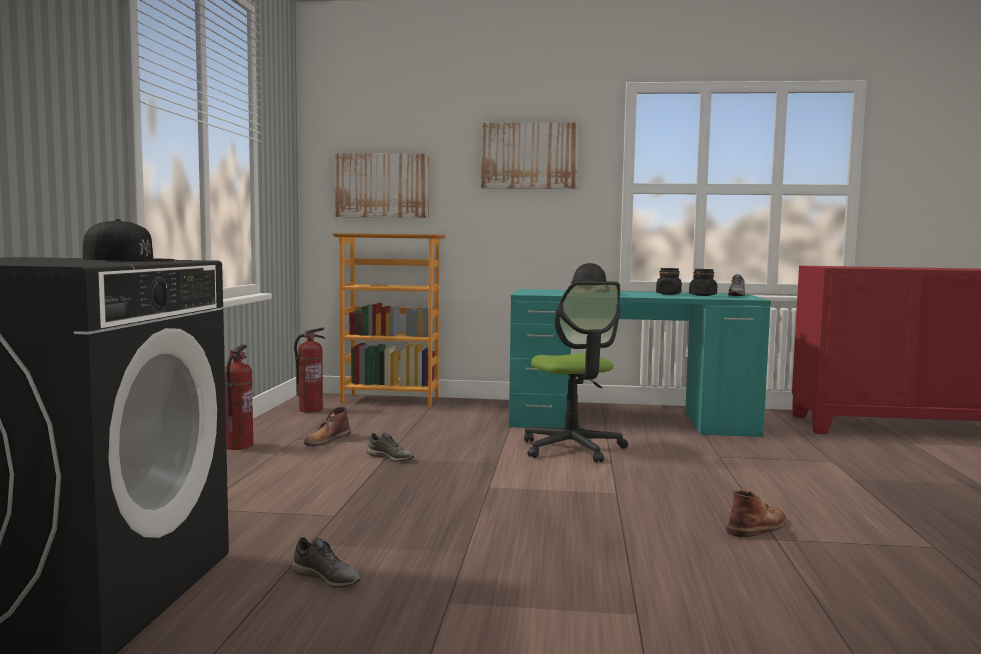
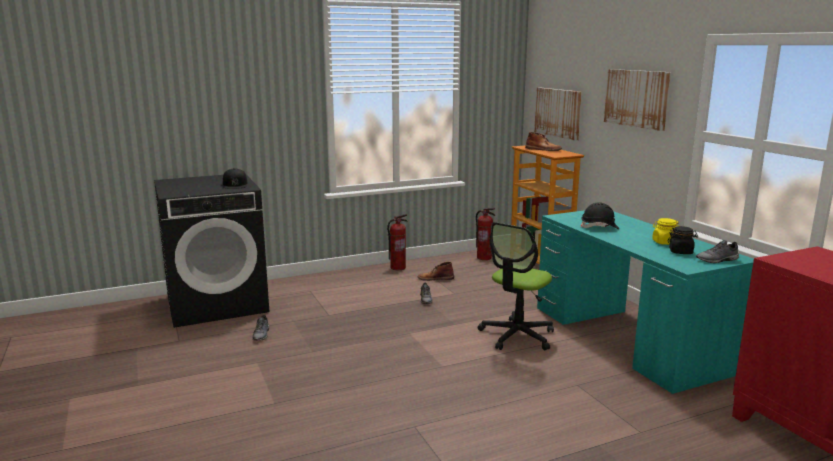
camera: 60 degrees right, 10 degrees up
(668, 294) = (664, 242): black jar -> yellow jar
(758, 527) = (430, 418): brown boot -> brown boot (543, 149)

